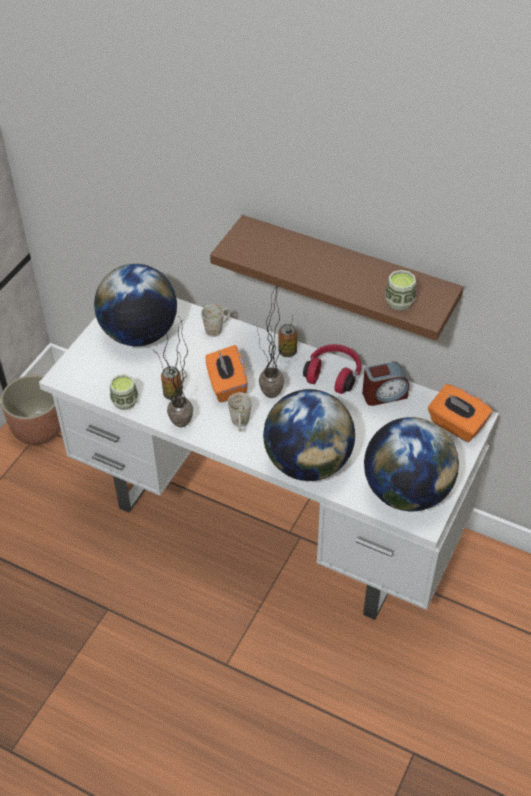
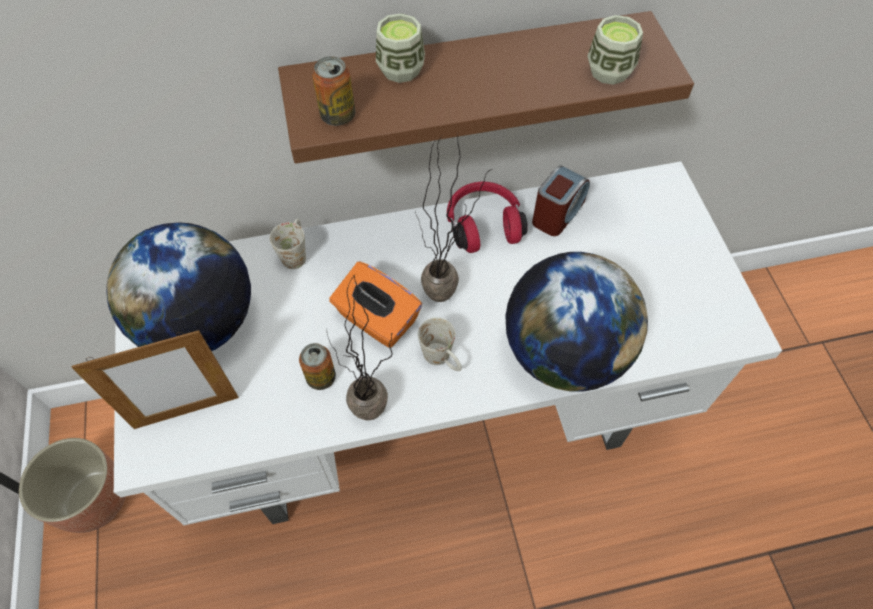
camera: 40 degrees left, 10 degrees up
(98, 369) = (186, 412): none -> picture frame
(125, 402) = (267, 433): cup -> cup (401, 69)
(287, 351) = (406, 230): can -> can (338, 116)
(406, 491) = (694, 311): globe -> none
(456, 425) = (659, 200): orange tissue box -> none

